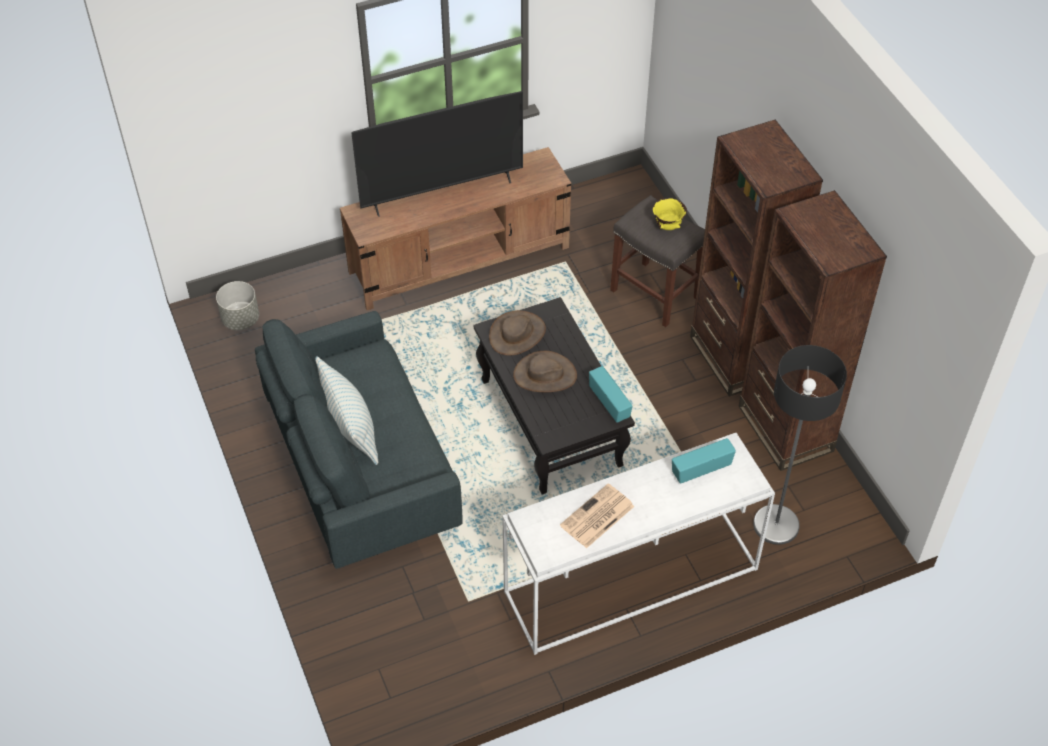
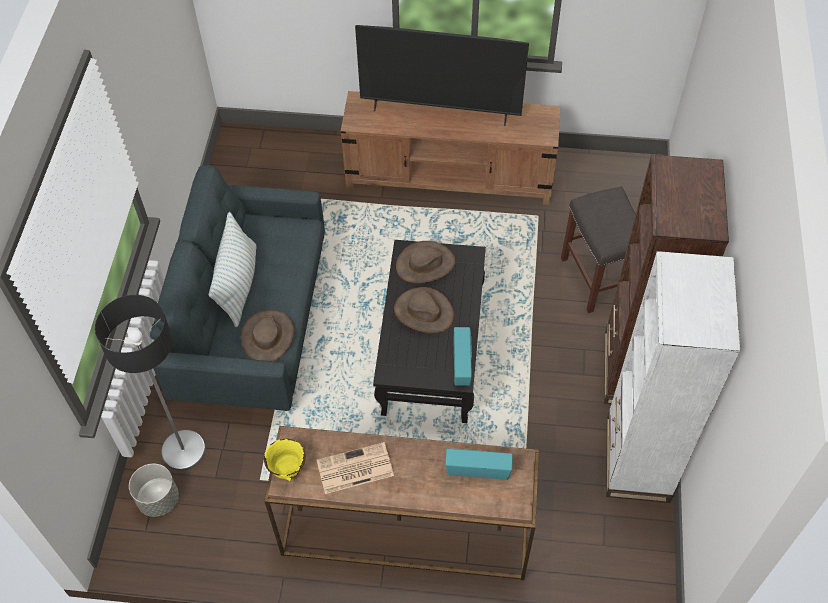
camera: 30 degrees right, 5 degrees up
(240, 320) = (245, 155): grey planter -> grey planter (158, 500)
(413, 459) = (268, 336): none -> brown hat
(630, 582) = (404, 533): white console table -> brown console table
(668, 226) = (617, 222): yellow bowl -> yellow bowl (288, 469)
(775, 525) = (568, 546): floor lamp -> floor lamp (183, 450)
(785, 429) = (637, 459): brown bookcase -> white bookcase

